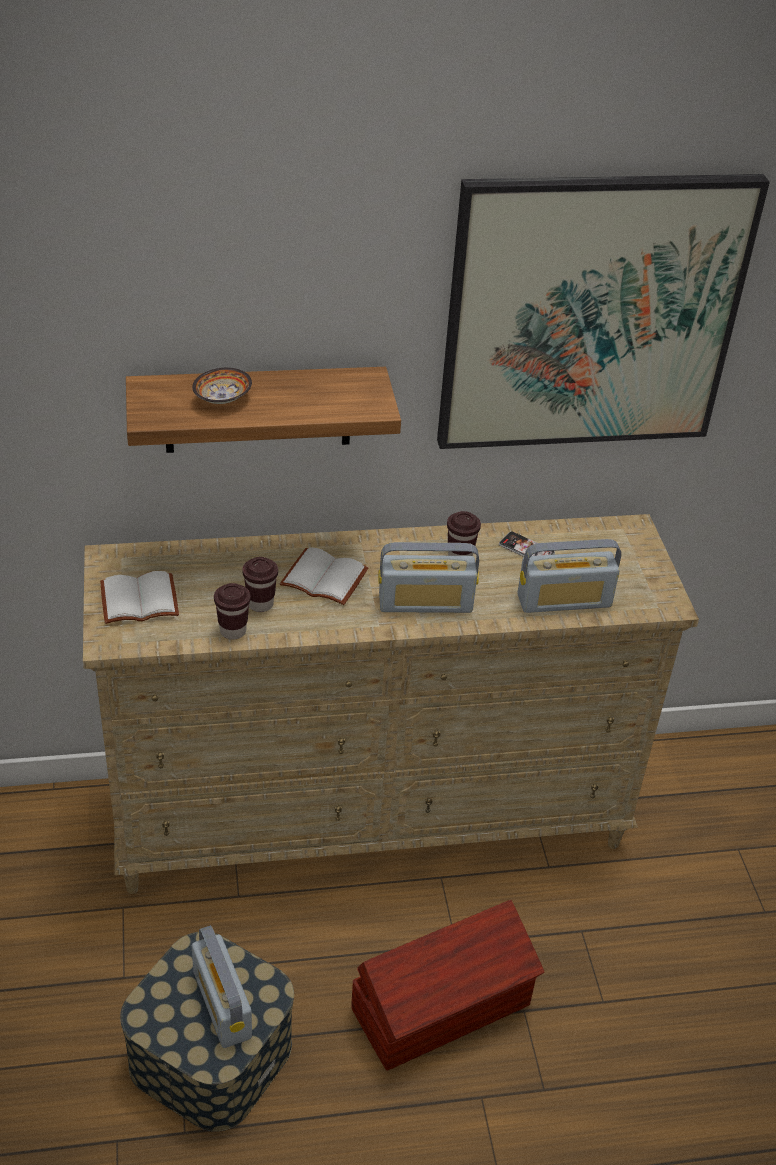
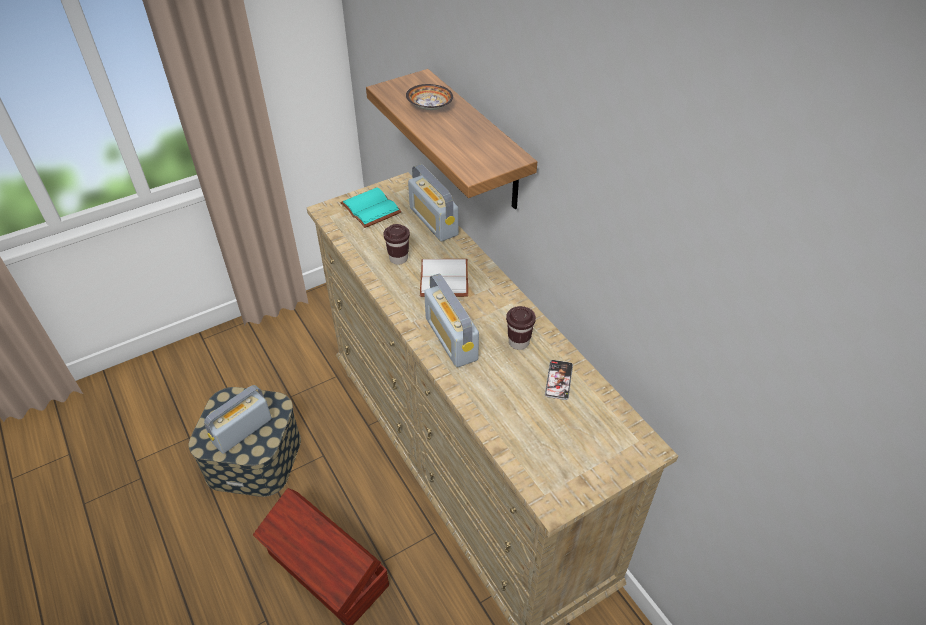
camera: 70 degrees right, 5 degrees up
(138, 602) = (369, 209): white book -> turquoise book
(233, 631) = (365, 255): brown cup -> none
(564, 601) = (508, 423): radio -> radio (433, 221)
(591, 314) = (668, 222): picture -> none

